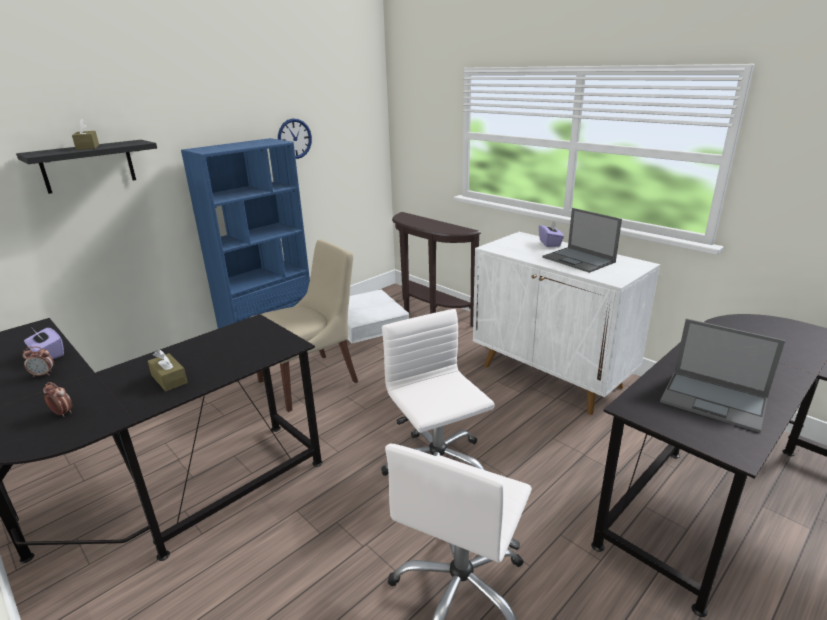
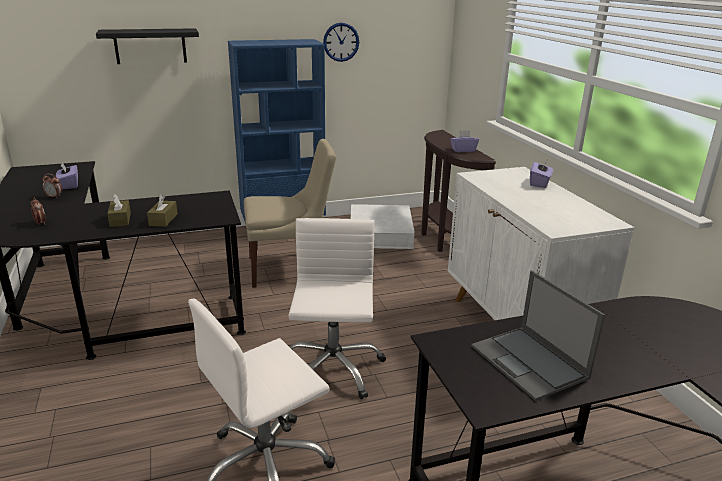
camera: 25 degrees right, 0 degrees up
(87, 147) = (147, 30): brown tissue box -> brown tissue box (163, 219)
(443, 227) = (463, 150): none -> purple tissue box
(579, 260) = (546, 204): laptop -> none

